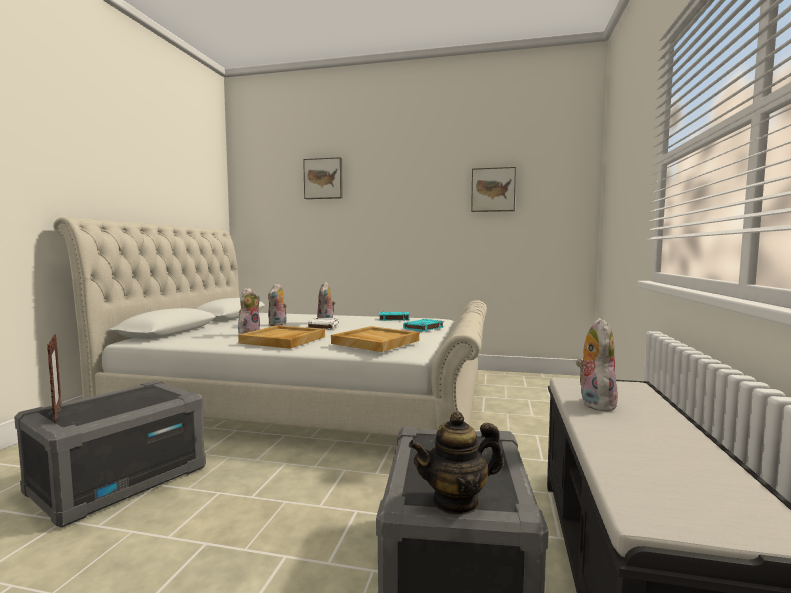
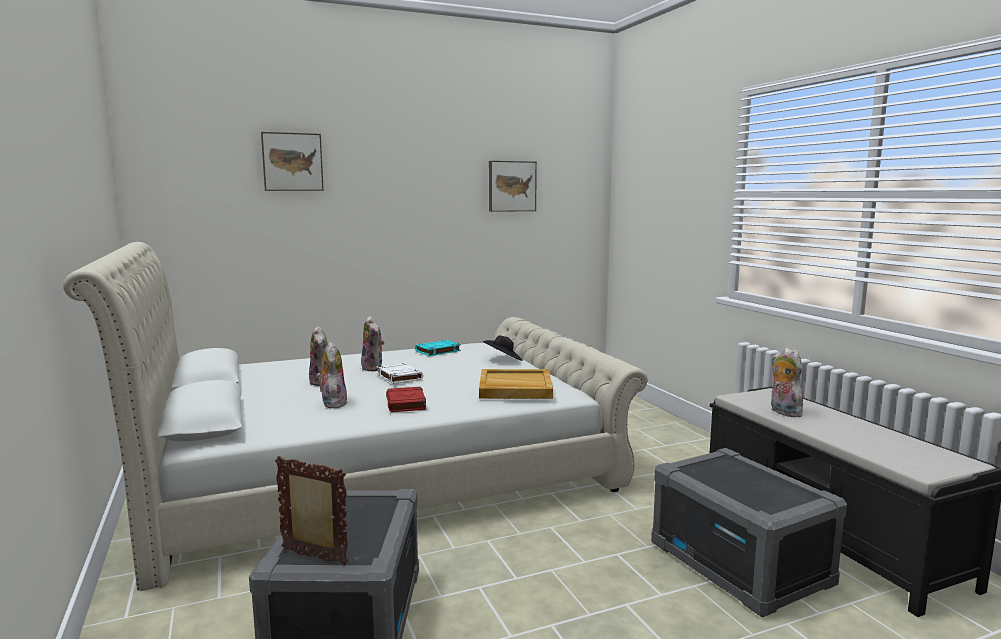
camera: 35 degrees left, 5 degrees up
(283, 340) = (406, 403): beige tray -> red book
(423, 328) = (503, 360): turquoise book -> black hat
(456, 501) = (788, 503): teapot -> none

